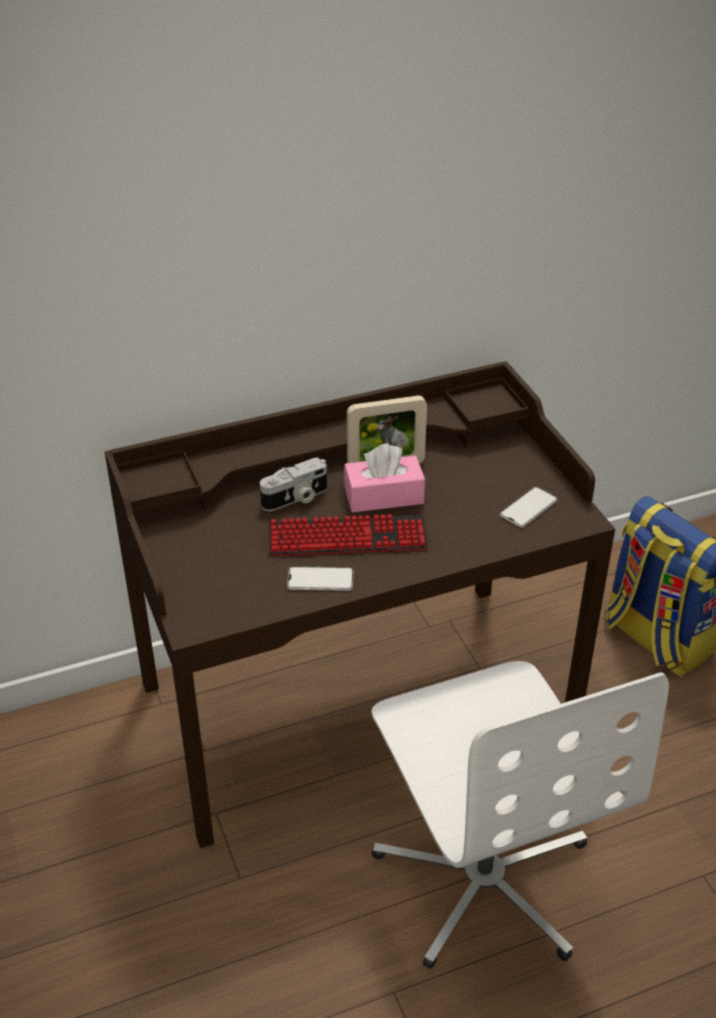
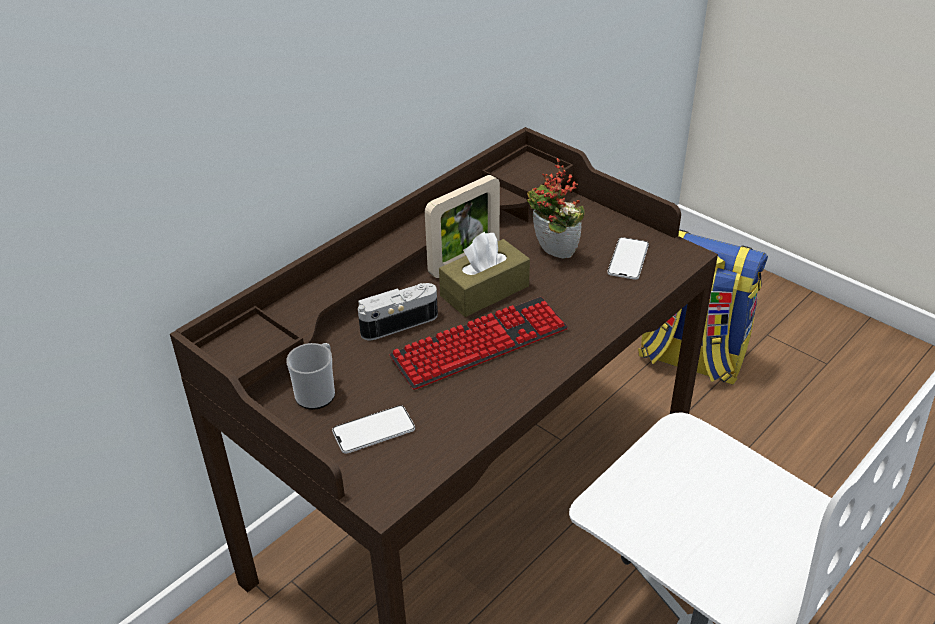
camera: 25 degrees left, 0 degrees up
(198, 533) = (318, 392): none -> mug
(296, 499) = (397, 321): camera -> camera turned 150 degrees counterclockwise
(320, 579) = (484, 396): phone -> phone (373, 430)
(384, 496) = (484, 291): pink tissue box -> brown tissue box
(464, 482) = (551, 254): none -> potted plant

